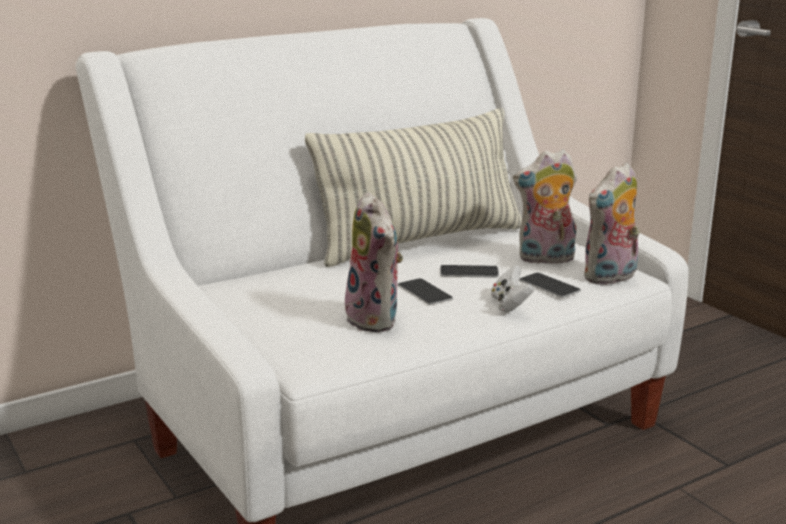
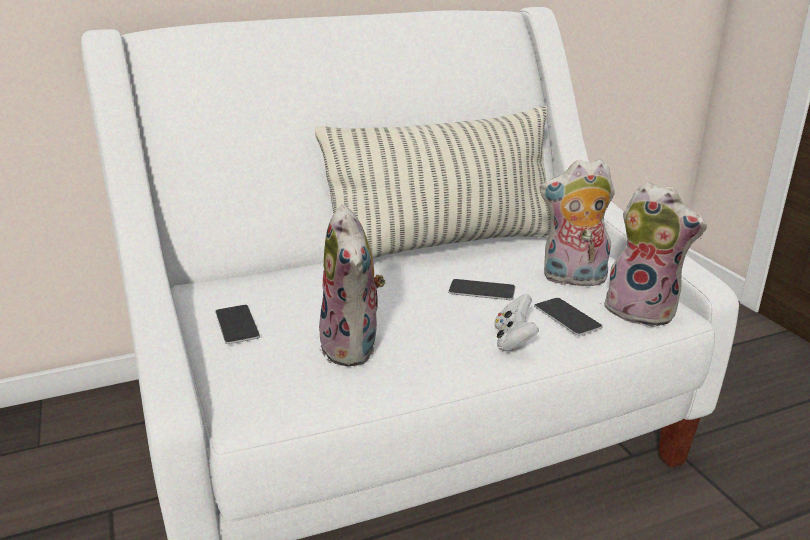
camera: 10 degrees right, 5 degrees up
(424, 292) = (423, 313): phone -> phone (237, 324)
(610, 278) = (643, 311): plush toy -> plush toy turned 120 degrees counterclockwise

